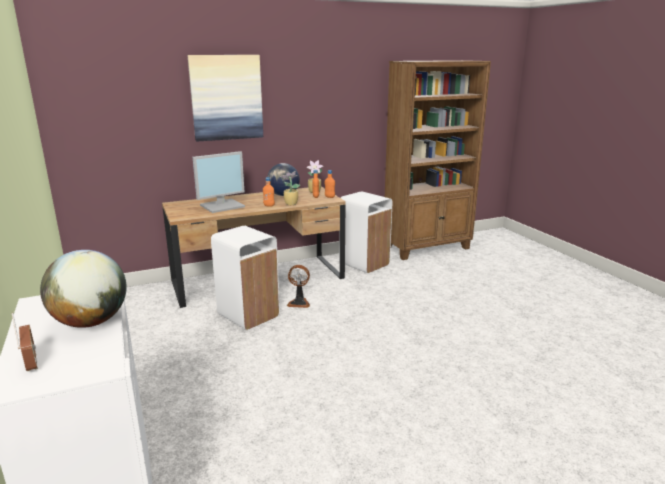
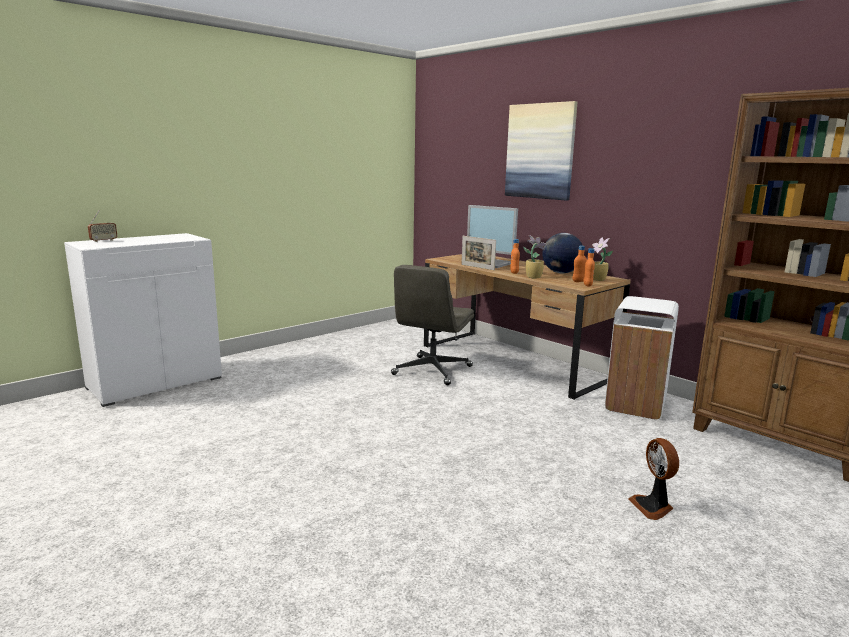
camera: 70 degrees right, 5 degrees down
(91, 322) = (150, 241): globe -> none
(234, 211) = (477, 267): none -> picture frame
(248, 316) = (432, 371): white trash can -> grey office chair
(299, 303) = (482, 386): fan -> fan (653, 507)

